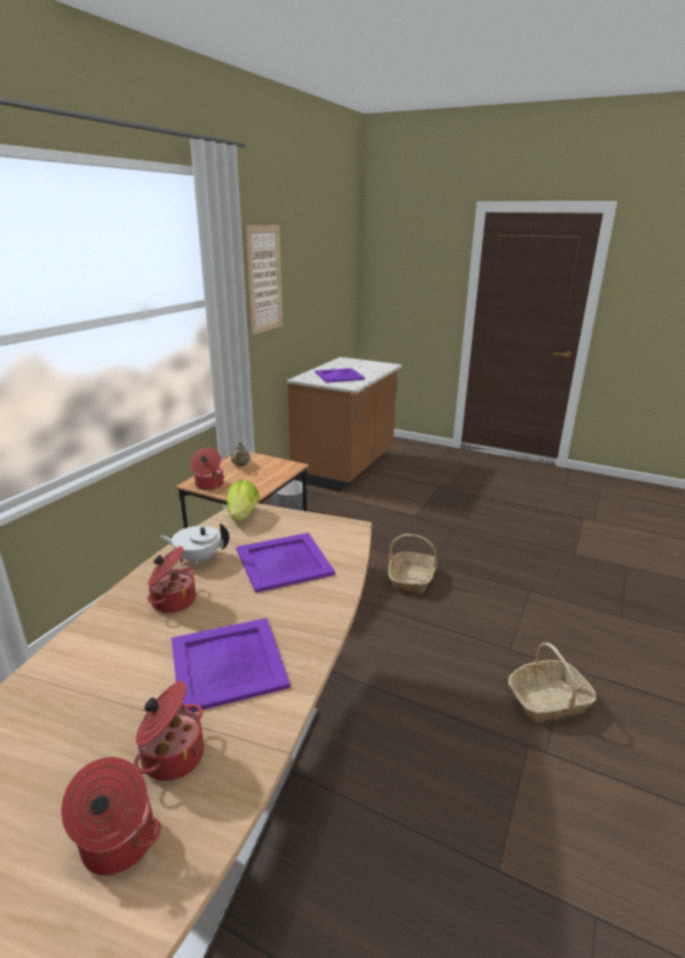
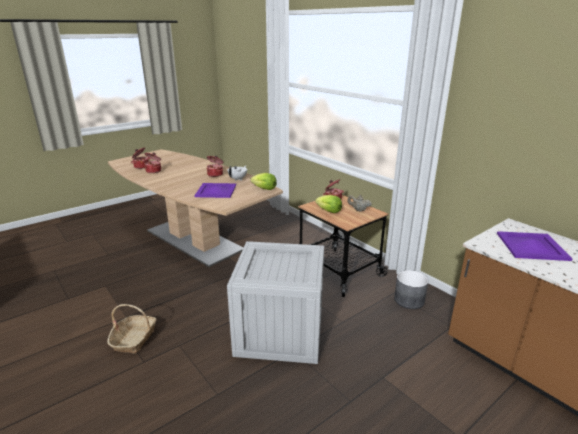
camera: 115 degrees right, 0 degrees up
(227, 664) = (174, 178): purple tray -> none
(257, 481) = (329, 211): none -> lettuce
(264, 279) = (507, 107): picture -> none
(412, 578) = (281, 332): basket -> crate

